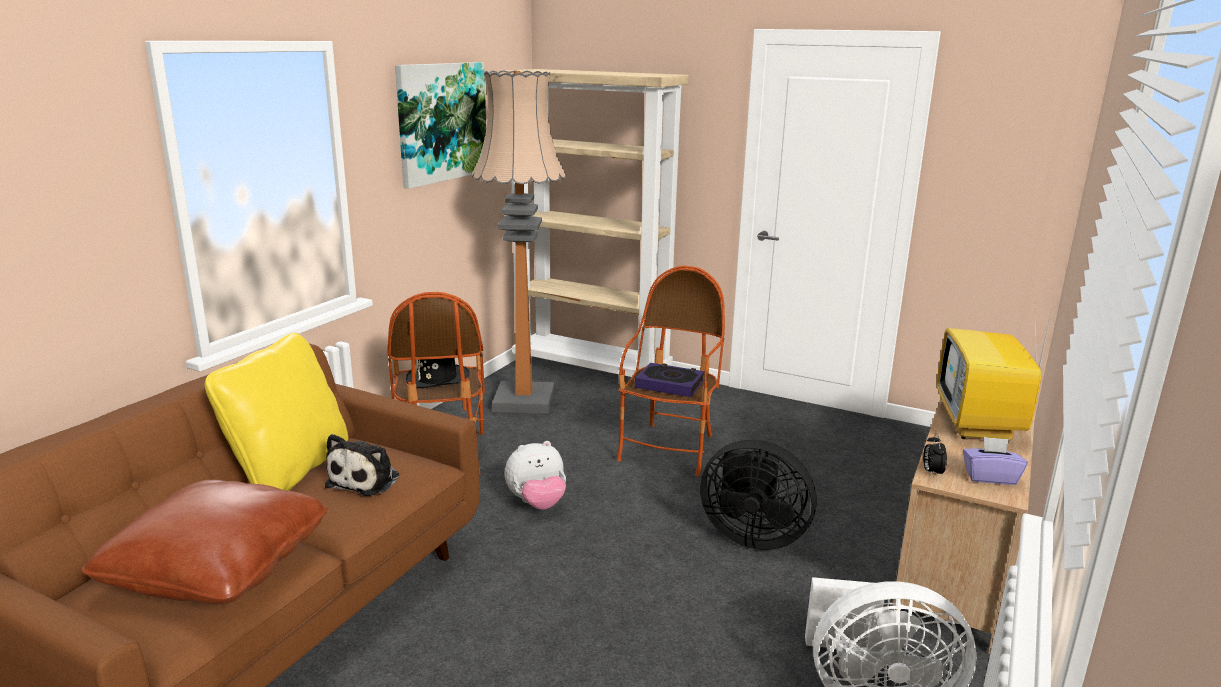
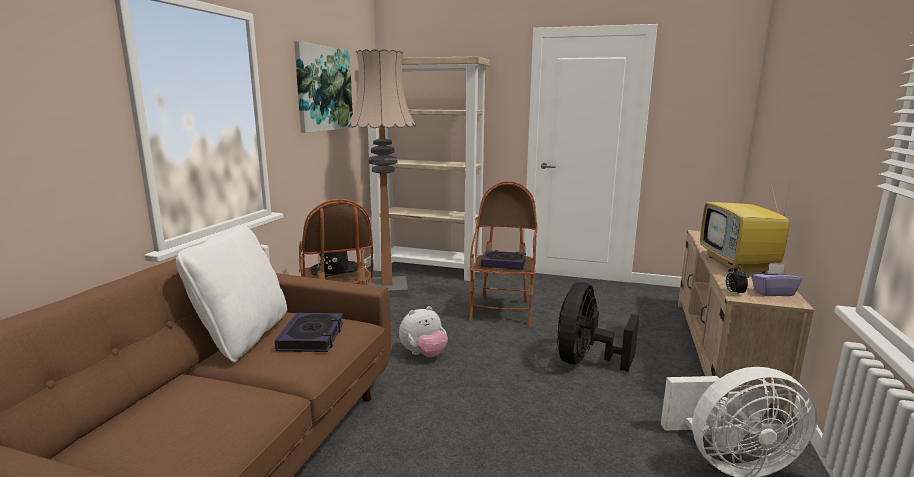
camera: 10 degrees left, 5 degrees down
(218, 567) = (204, 415): brown pillow -> none
(290, 471) = (243, 337): yellow pillow -> white pillow
(366, 480) = (312, 337): plush toy -> book
(752, 536) = (586, 361): black fan -> black fan turned 105 degrees clockwise

